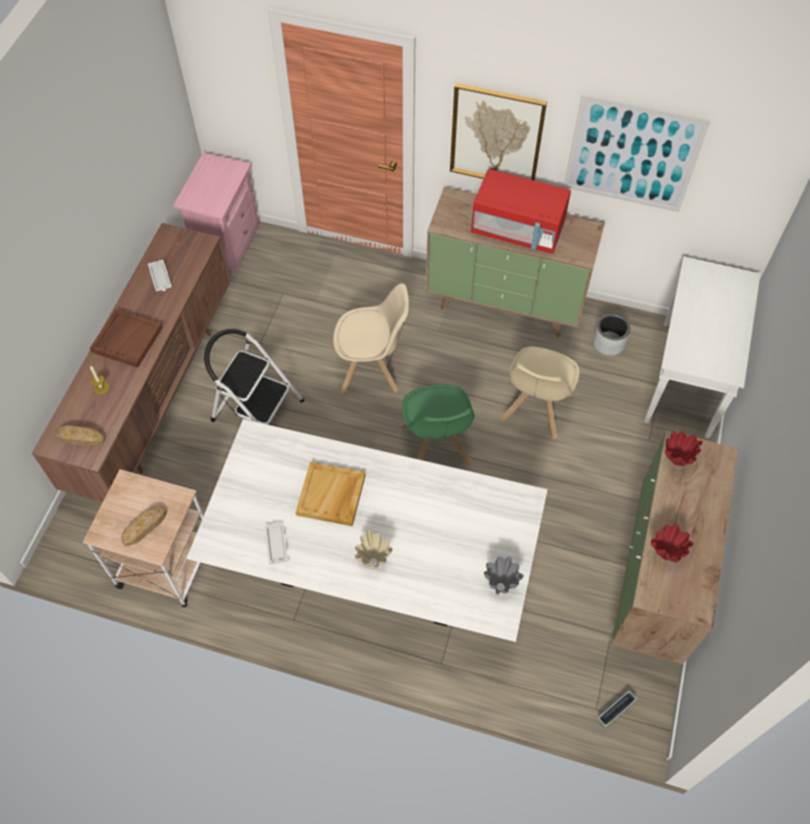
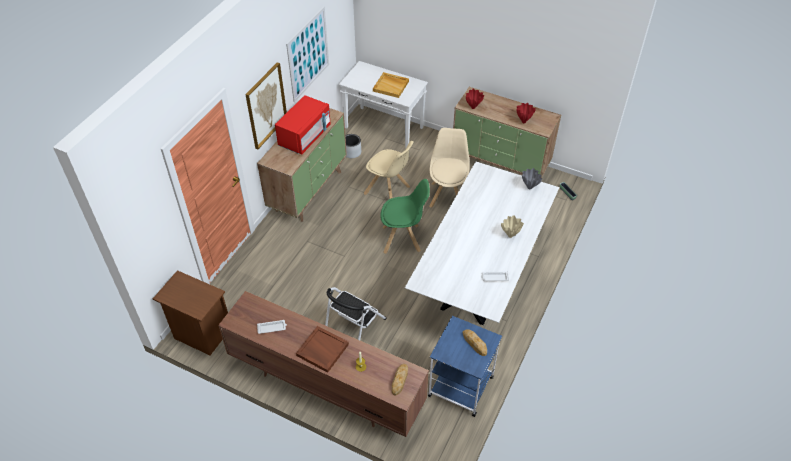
camera: 80 degrees left, 10 degrees down
(164, 563) = (460, 387): beige cart -> blue cart
(226, 245) = (201, 334): pink nightstand -> brown nightstand
(331, 496) = (466, 249): beige tray -> beige tray (391, 86)
(372, 370) = (339, 262): beige chair -> beige chair (447, 194)

